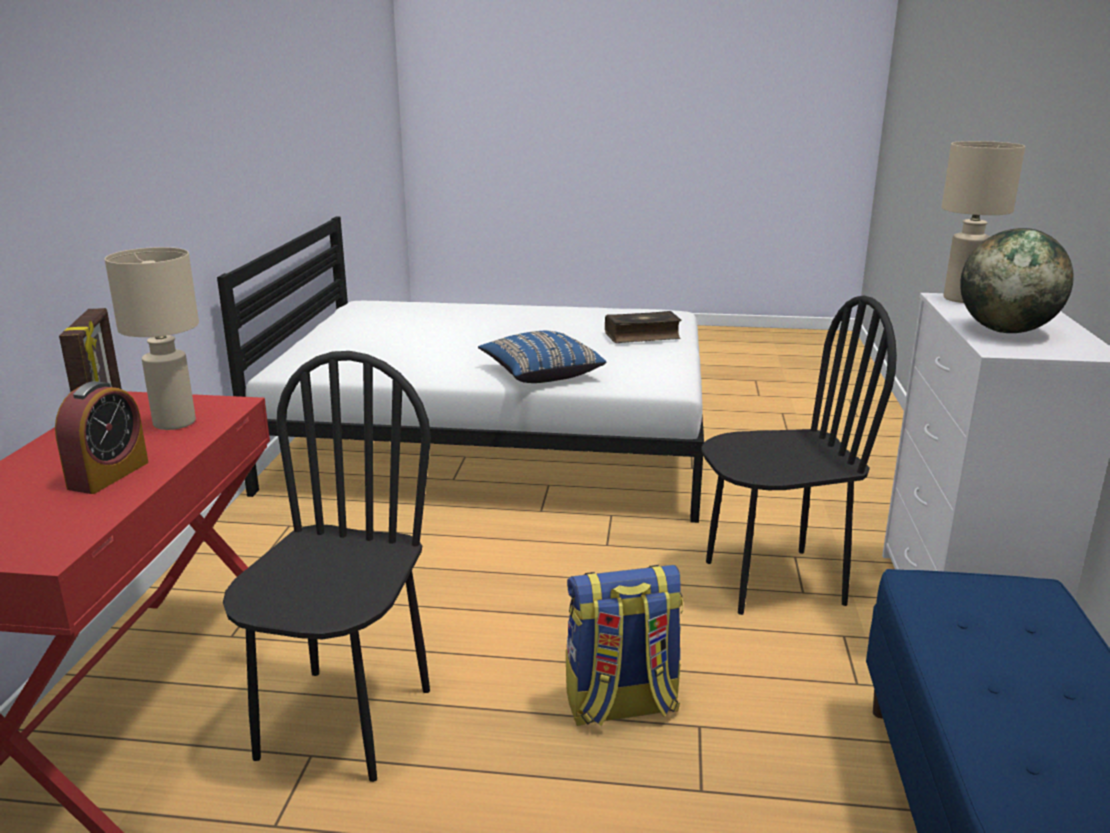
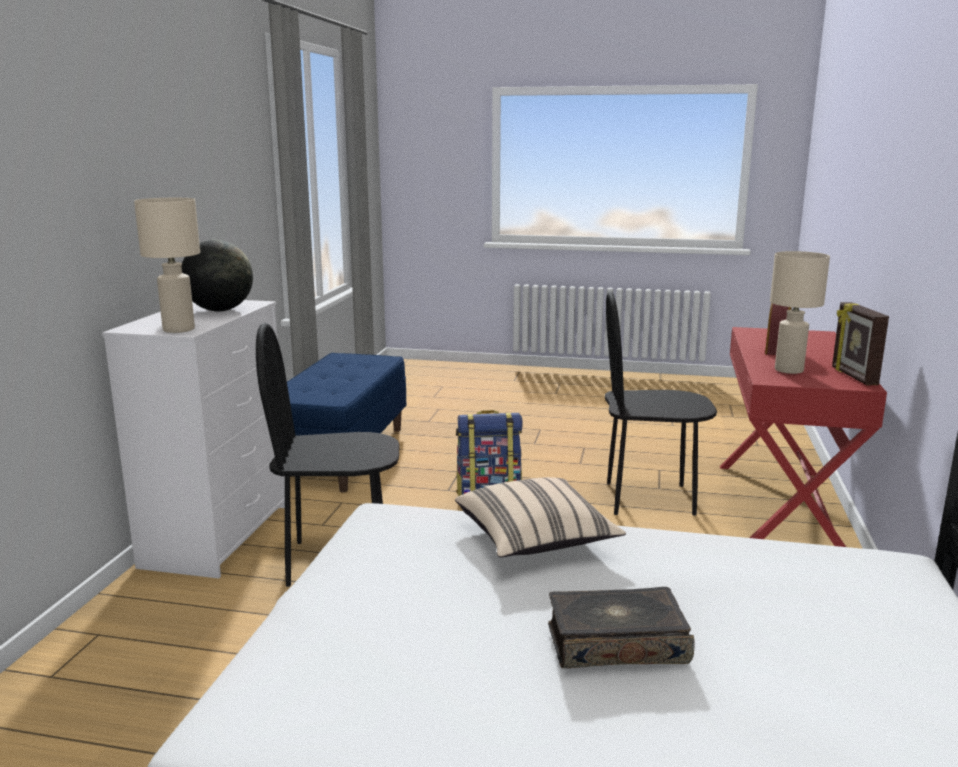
camera: 175 degrees left, 5 degrees down
(344, 722) = (649, 498): black chair -> black chair turned 75 degrees clockwise
(541, 374) = (535, 541): blue pillow -> beige pillow
(642, 336) = (350, 626): book -> book (616, 643)

